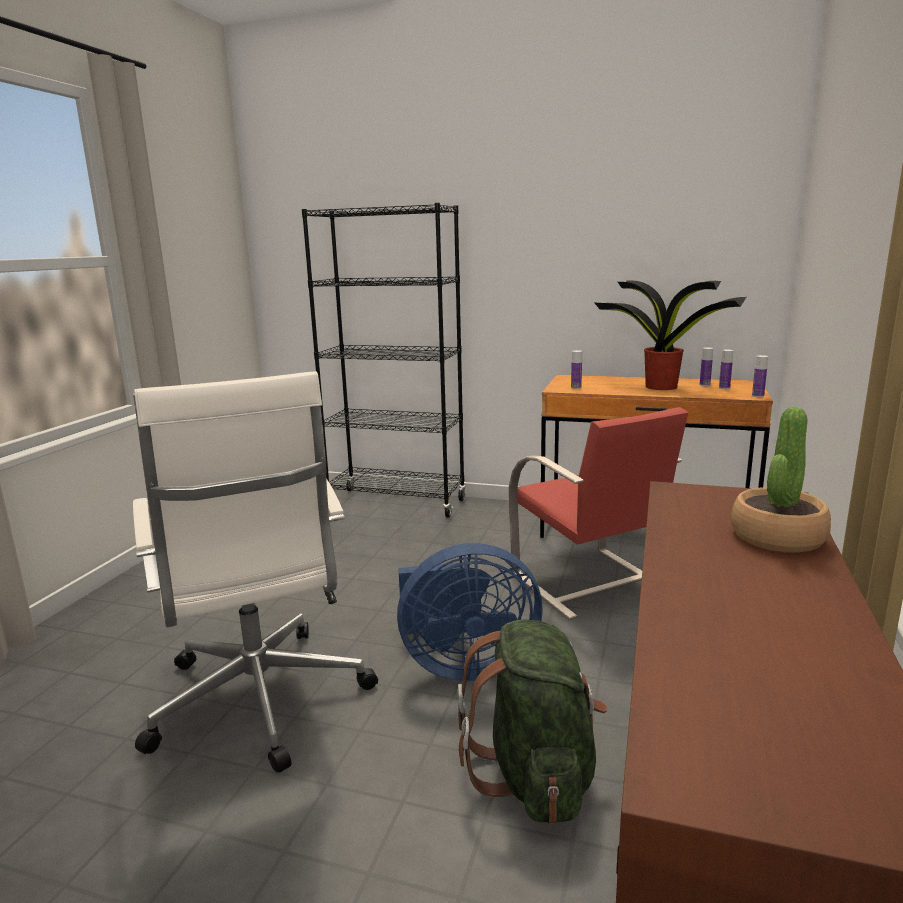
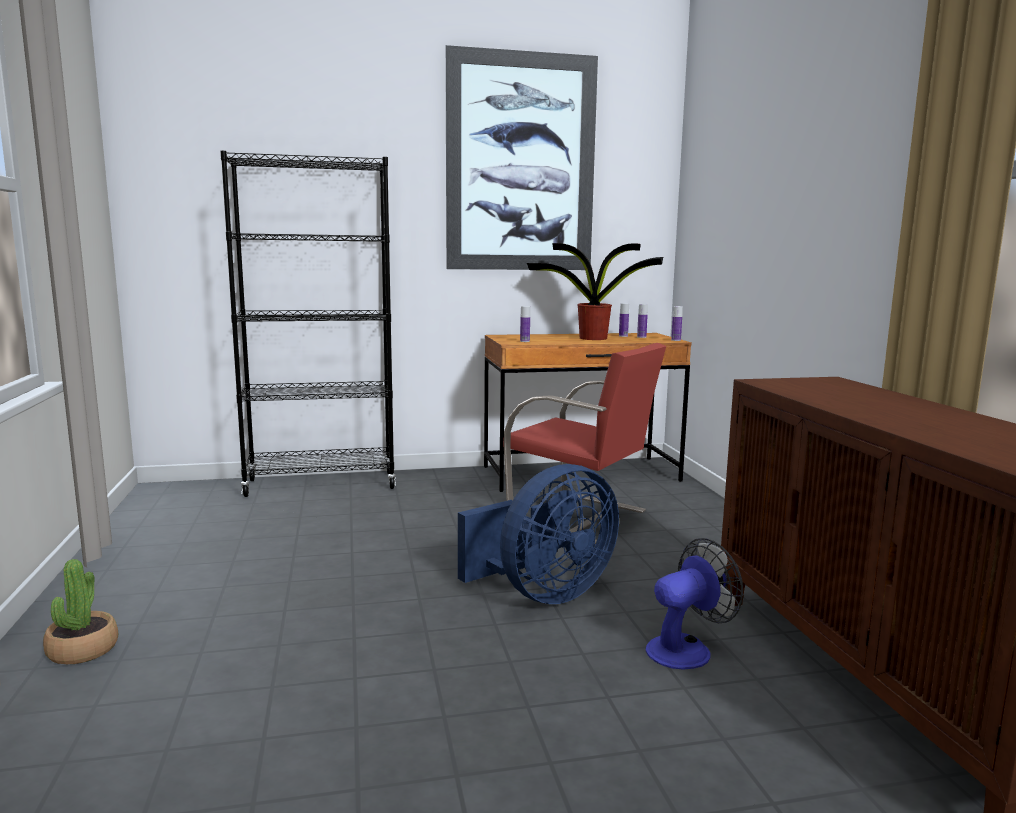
camera: 30 degrees left, 5 degrees down
(260, 702) = (382, 668): white office chair -> none
(535, 774) = (687, 649): green backpack -> fan
(600, 192) = (521, 163): none -> picture
(777, 537) = (872, 394): potted plant -> potted plant (82, 650)

